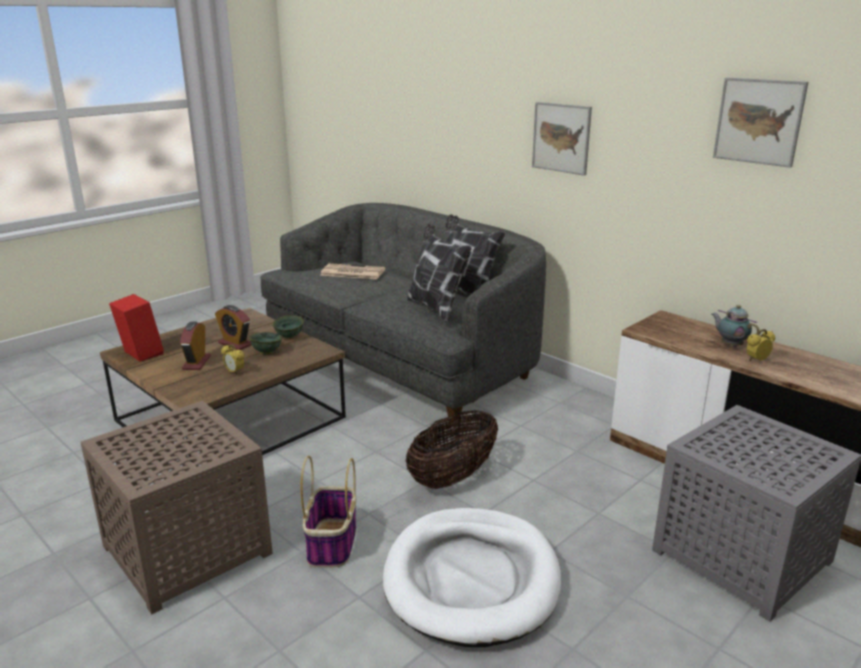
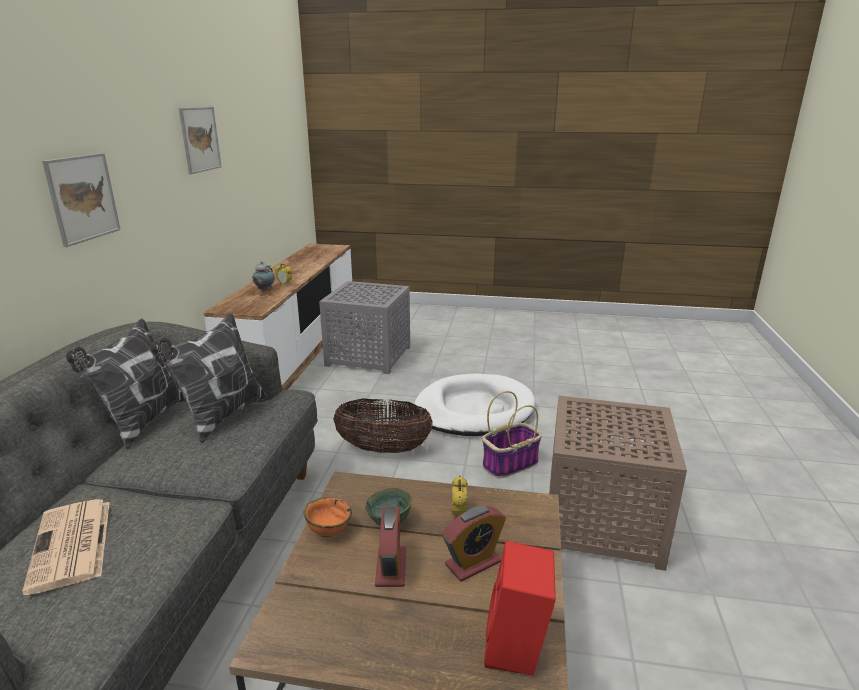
camera: 125 degrees left, 0 degrees up
(290, 337) = (328, 531): green bowl -> orange bowl

